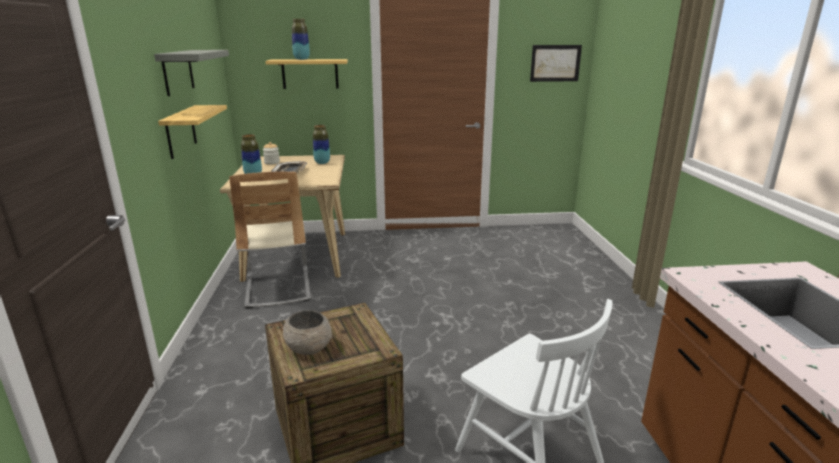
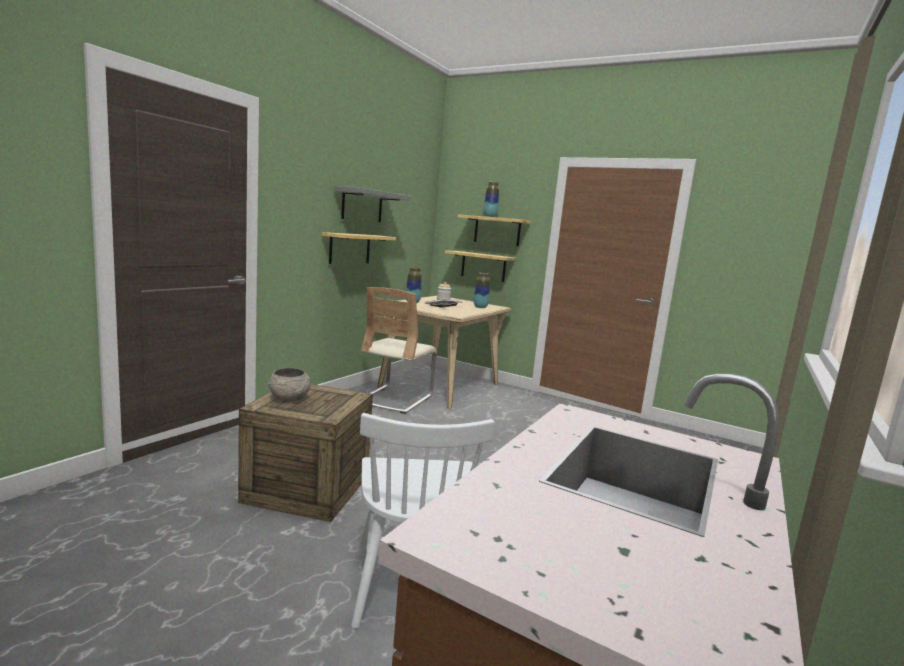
camera: 35 degrees right, 10 degrees down
(300, 115) = (483, 266): none -> shelf
(555, 63) = (760, 244): picture -> none

